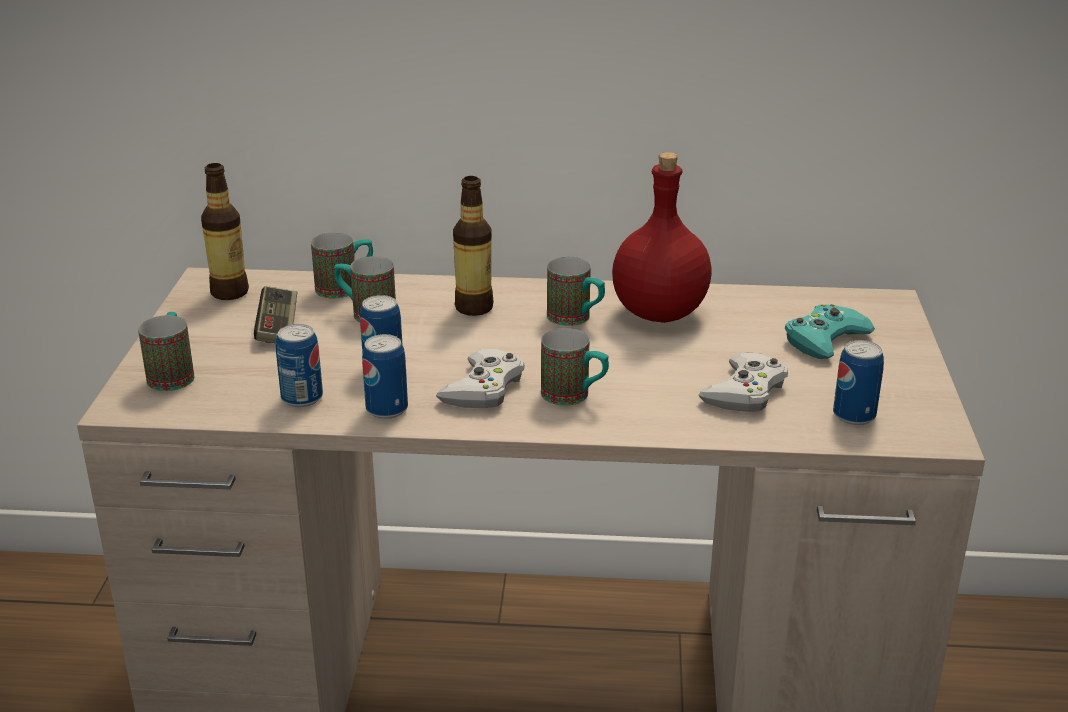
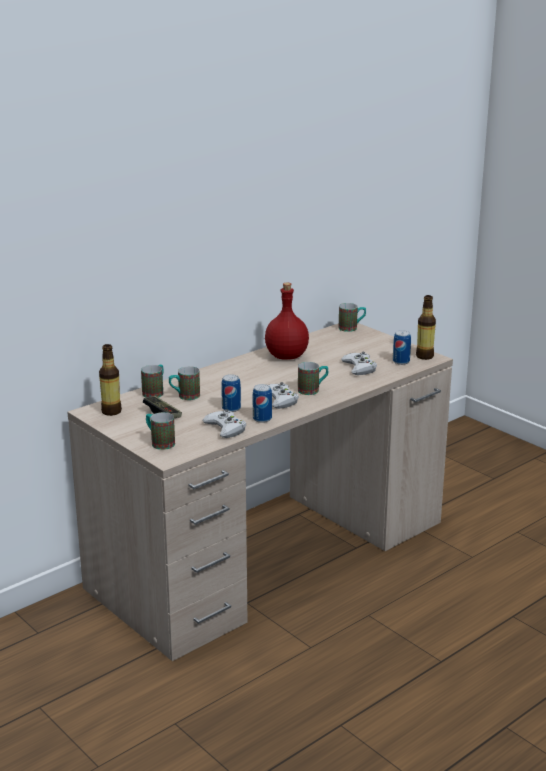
camera: 45 degrees left, 5 degrees down
(302, 398) = (225, 428): can -> white game controller
(474, 307) = (219, 379): bottle -> bottle (424, 356)
(576, 319) = (263, 369): mug -> mug (352, 328)
(825, 339) = (353, 344): turquoise game controller -> none

